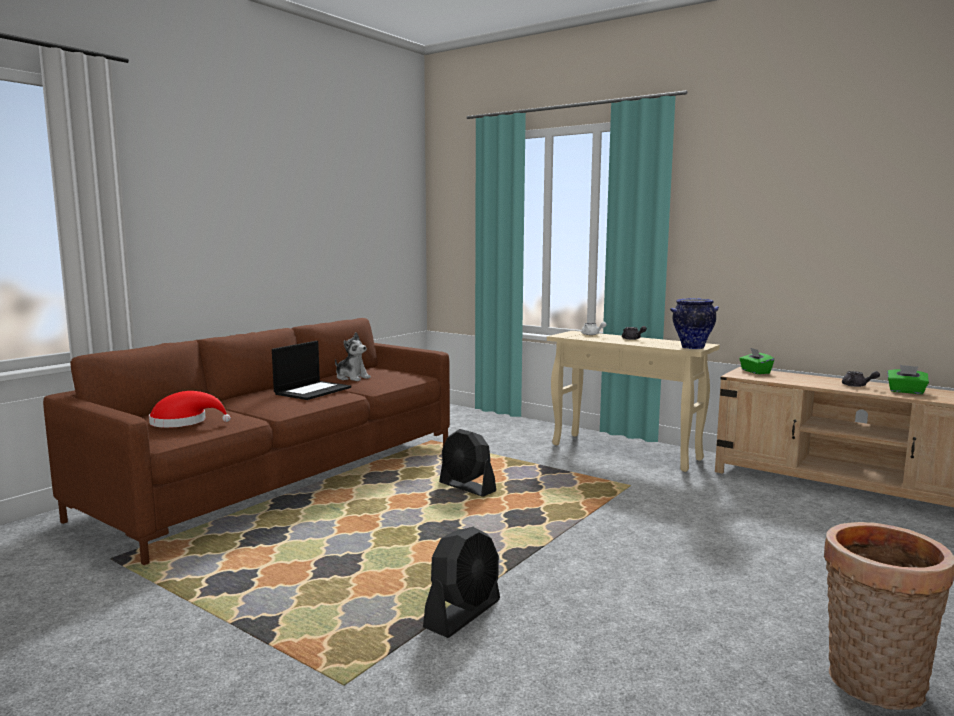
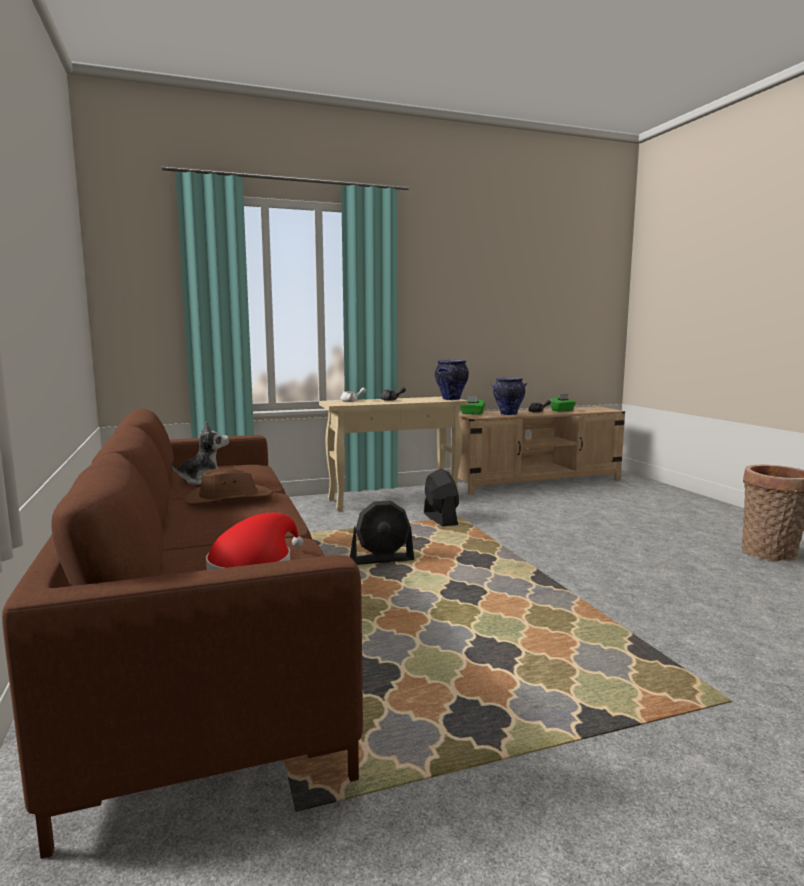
camera: 55 degrees left, 0 degrees up
(313, 390) = (229, 499): laptop -> brown hat
(463, 614) = (630, 625): black fan -> black fan (440, 519)
(795, 380) = (508, 414): none -> vase

